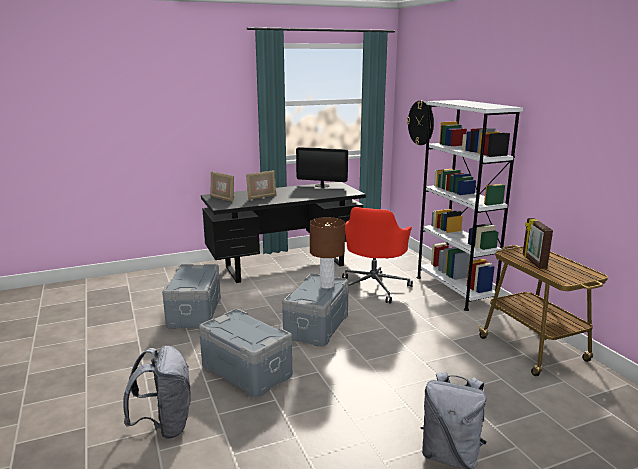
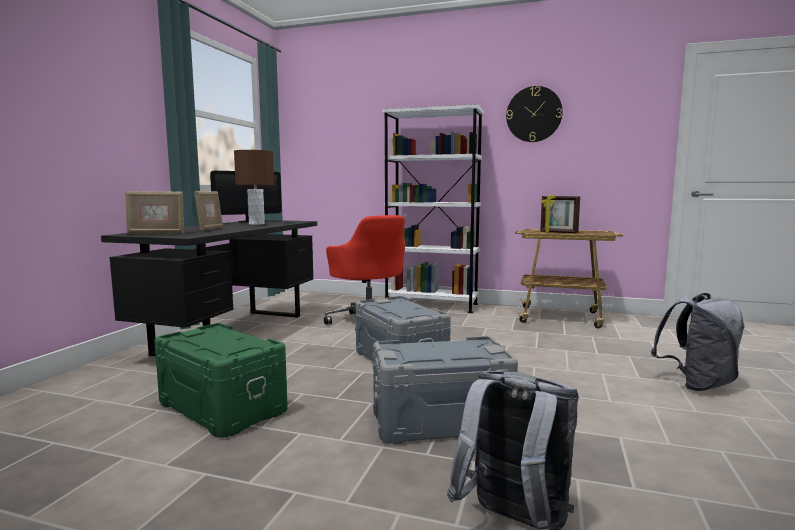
camera: 50 degrees left, 10 degrees down
(195, 312) = (223, 407): grey storage box -> green storage box
(326, 285) = (398, 304): brown table lamp -> brown table lamp (256, 224)
(421, 123) = (331, 149): wall clock -> wall clock (534, 114)

